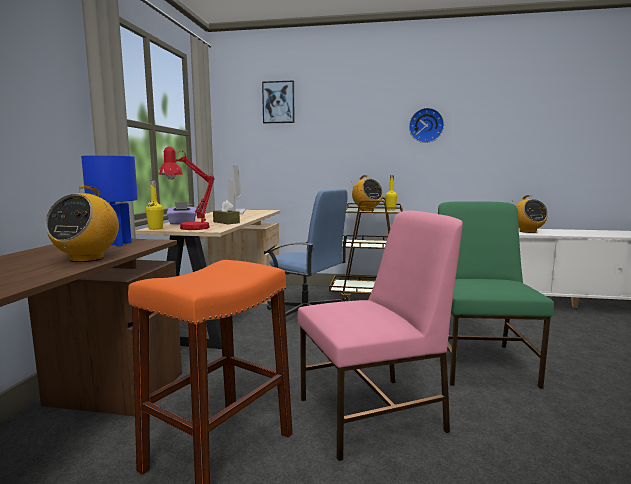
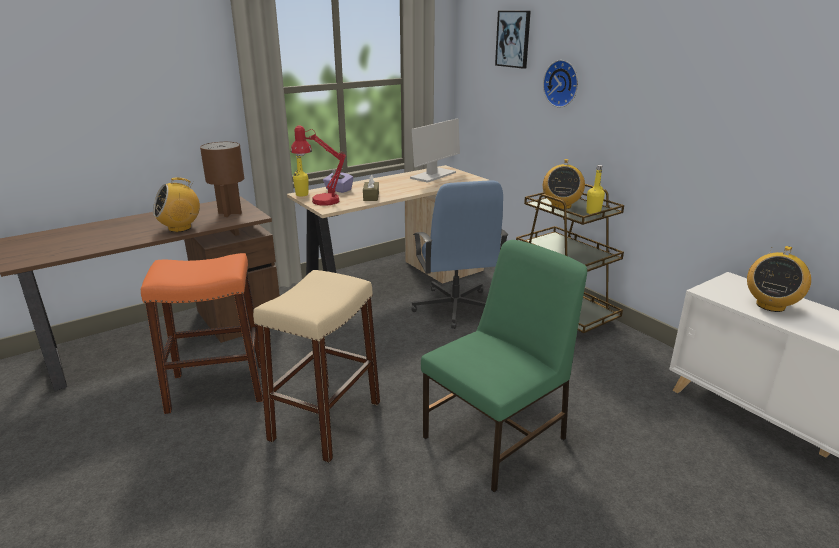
camera: 45 degrees right, 15 degrees up
(116, 244) = (230, 213): blue table lamp -> brown table lamp
(373, 414) = (325, 420): pink chair -> beige stool
(426, 125) = (679, 93): wall clock -> wall clock (562, 83)

